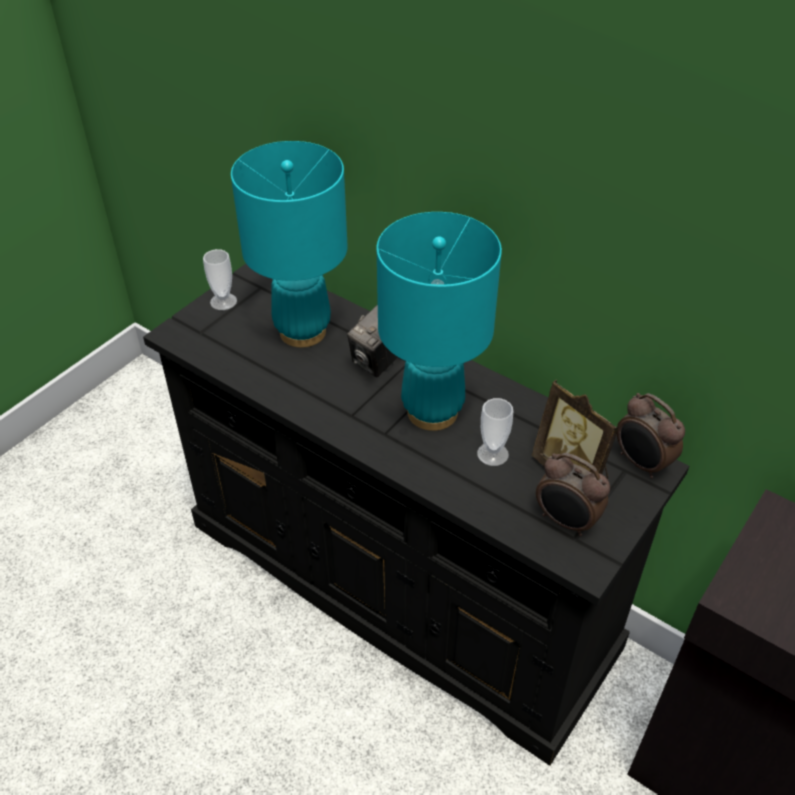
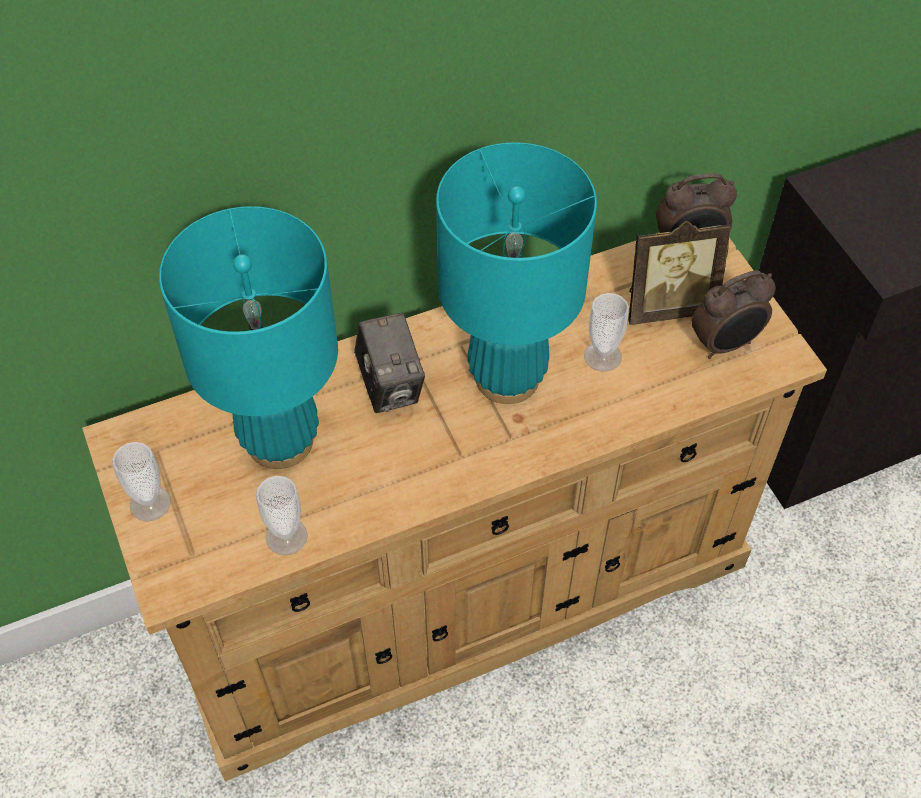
camera: 60 degrees left, 10 degrees up
(236, 364) = (286, 537): none -> cup
(400, 584) = (463, 589): black dresser -> beige dresser

